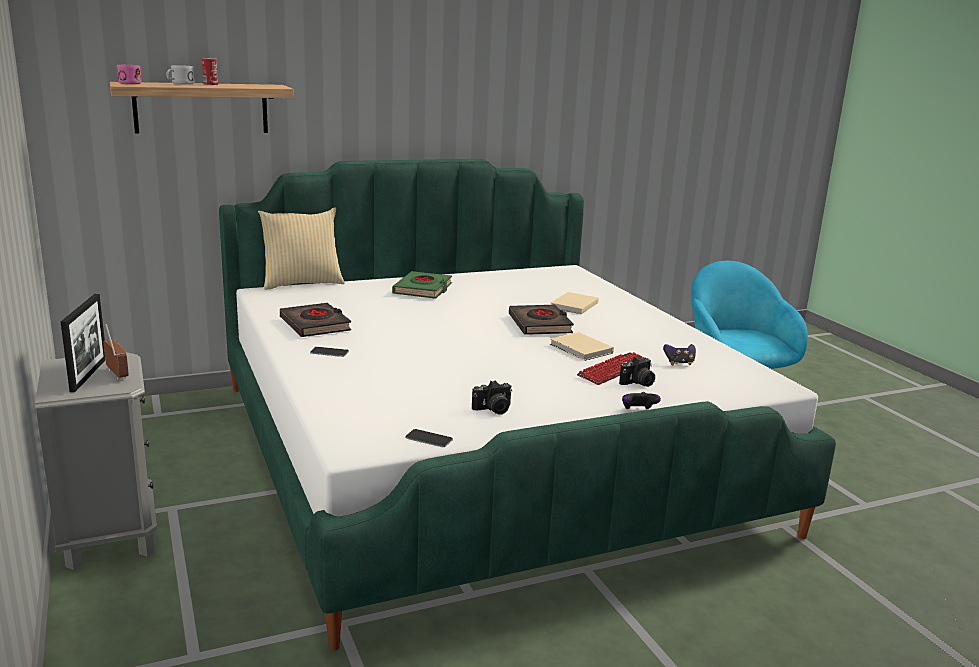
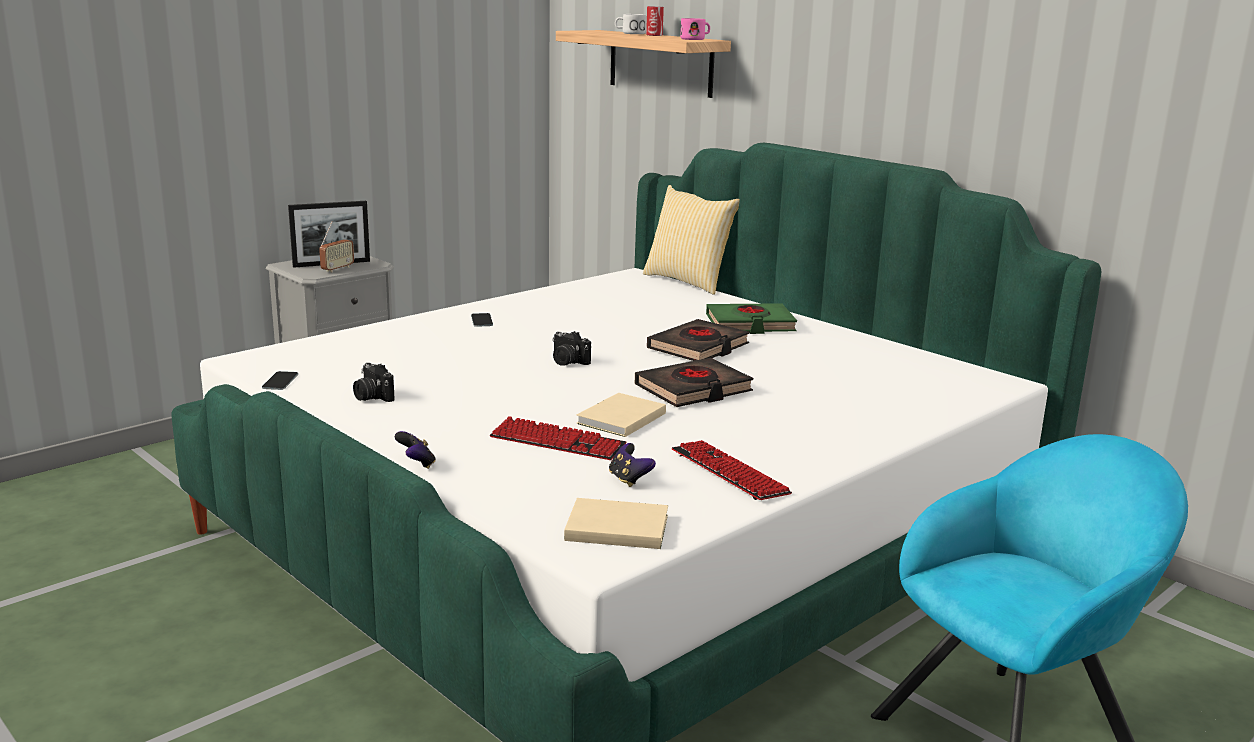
camera: 70 degrees right, 0 degrees up
(130, 83) = (594, 30): pink mug -> pink mug (696, 39)
(315, 325) = (557, 305): black book -> black book (698, 348)
(573, 305) = (811, 399): beige book -> beige book (614, 527)
(638, 383) = (519, 458): camera -> camera (567, 362)
(675, 342) = (729, 473): none -> keyboard

